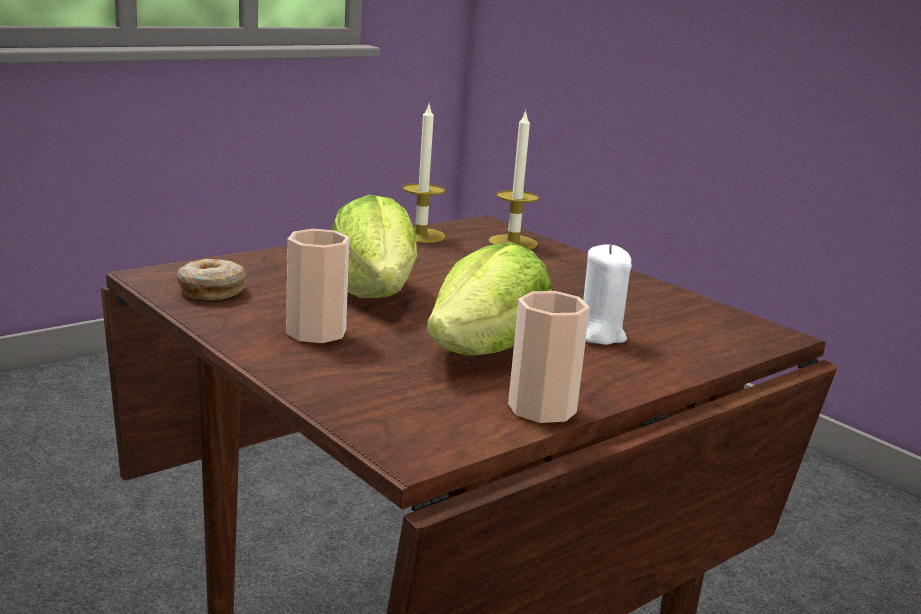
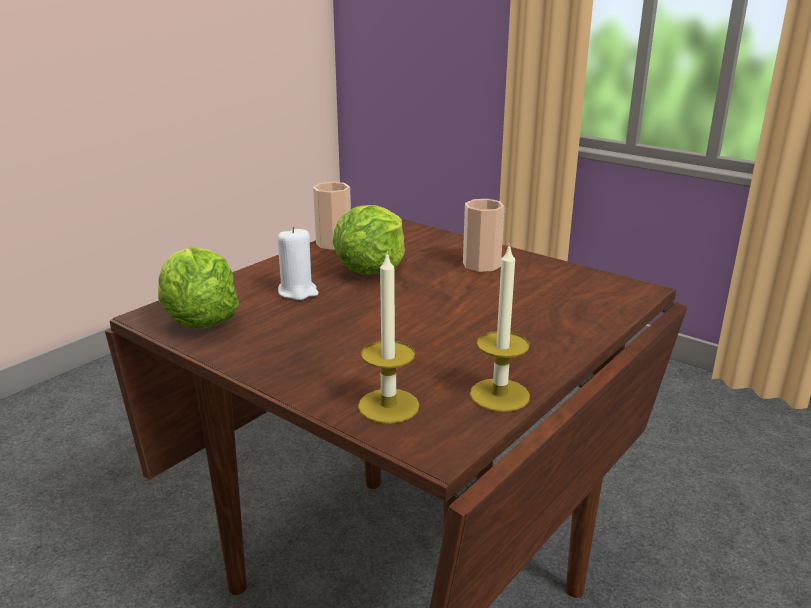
camera: 170 degrees right, 5 degrees up
(211, 290) = (584, 284): donut -> none
(374, 292) = (476, 302): lettuce -> lettuce (199, 321)

